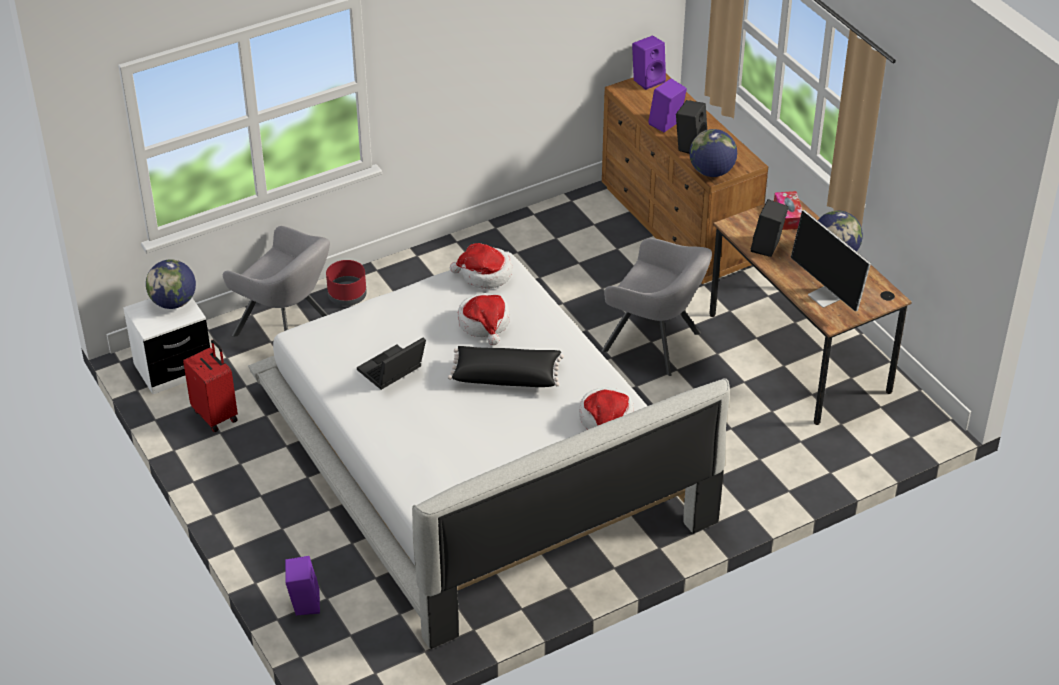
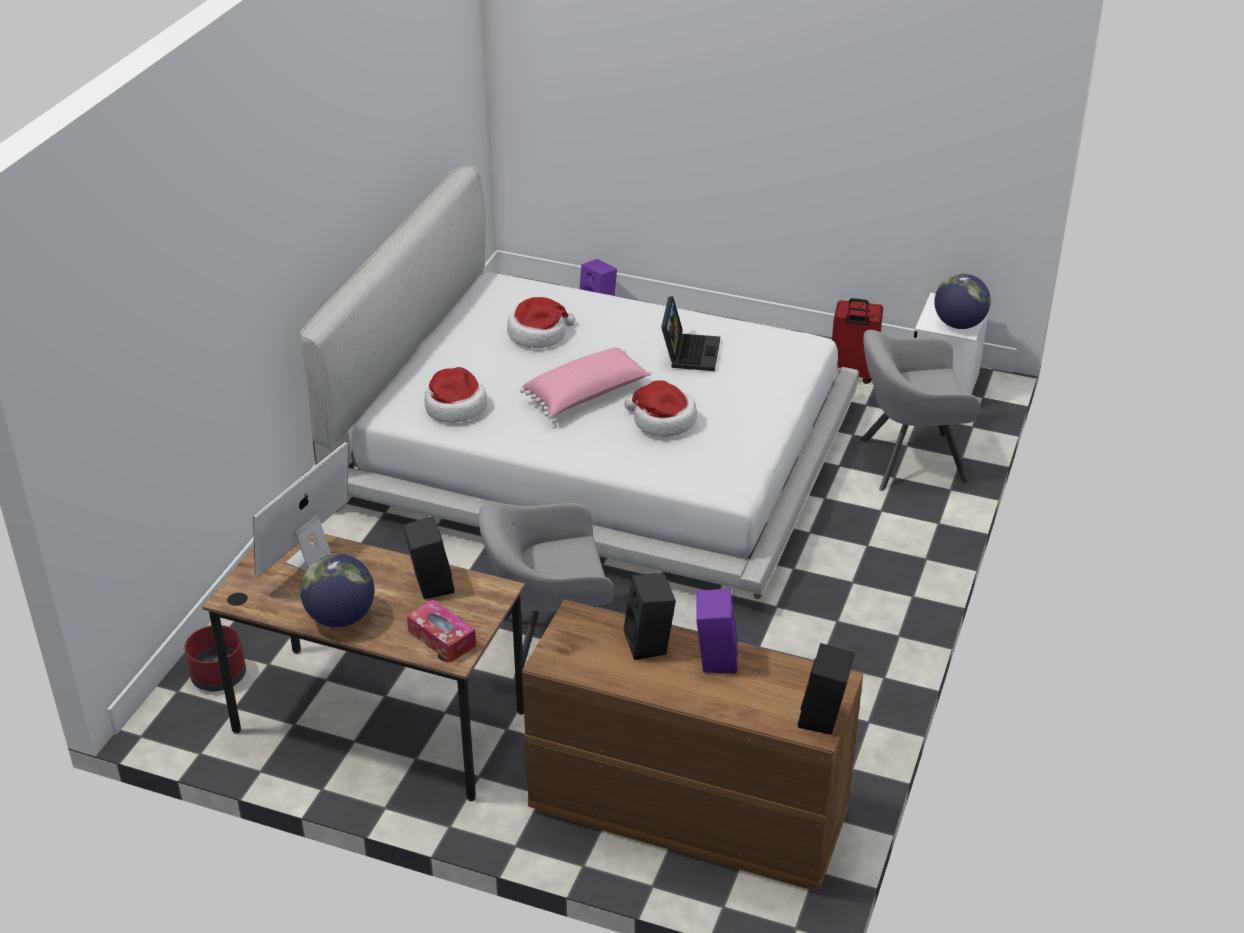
camera: 140 degrees right, 5 degrees down
(347, 296) = (911, 519): red planter -> red planter (219, 676)
(485, 274) = (726, 463): hat -> hat (539, 334)
(506, 376) = (587, 395): black pillow -> pink pillow
(648, 80) = (824, 719): purple speaker -> black speaker
(711, 172) = (582, 620): globe -> none
(826, 297) = (310, 561): monitor -> monitor turned 75 degrees counterclockwise

